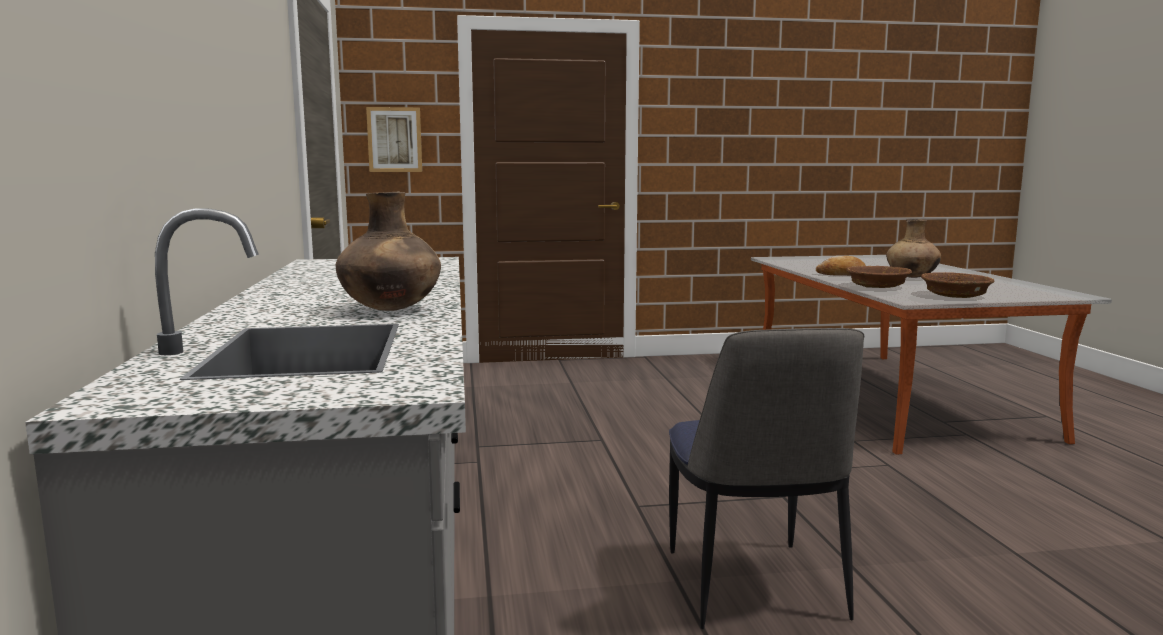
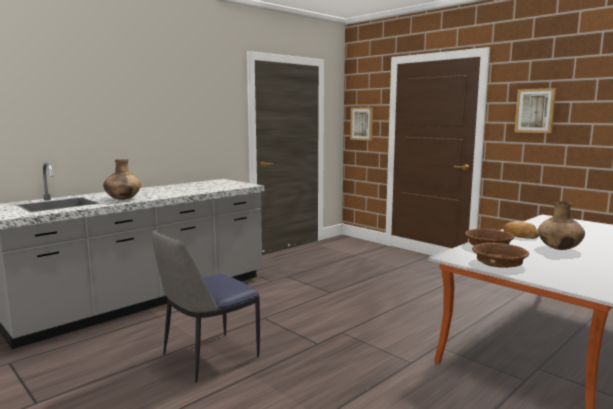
camera: 55 degrees right, 0 degrees up
(709, 118) = (535, 110): none -> picture

